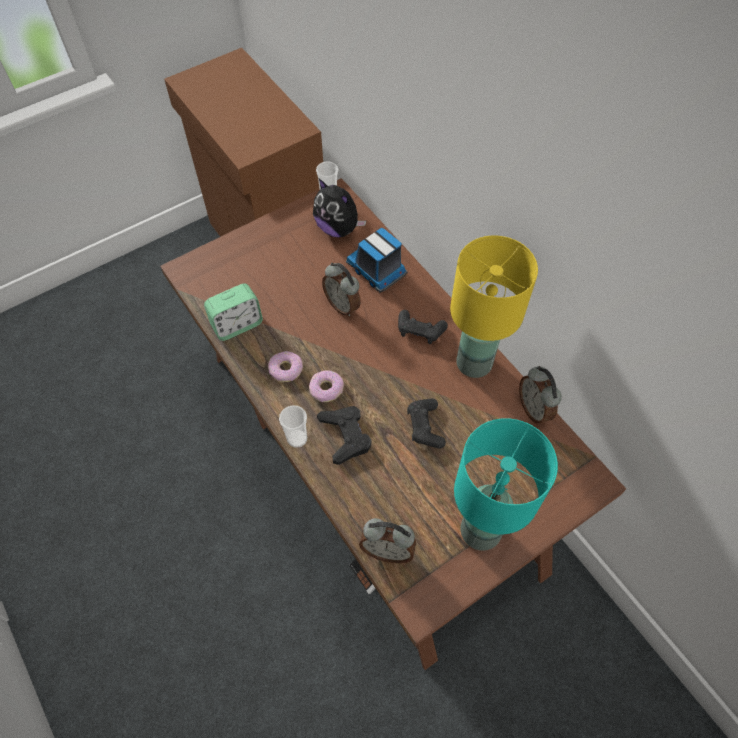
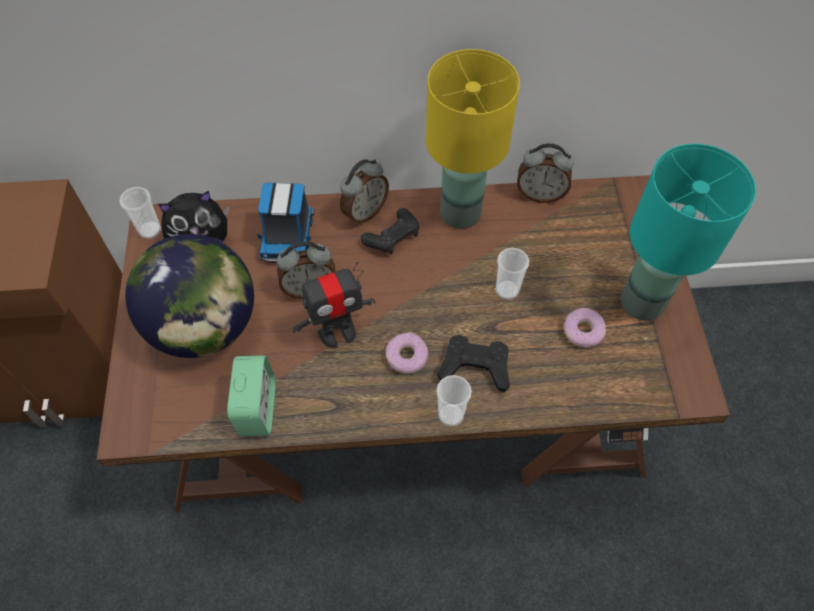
camera: 60 degrees left, 0 degrees up
(277, 266) = (205, 327): none -> globe
(286, 370) = (355, 385): donut -> donut (583, 331)
(319, 339) = (337, 333): none -> toy robot
(377, 270) = (288, 235): toy truck -> toy truck turned 75 degrees counterclockwise
(387, 550) = (625, 391): alarm clock -> alarm clock (364, 212)
(425, 426) = (507, 290): black game controller -> cup

